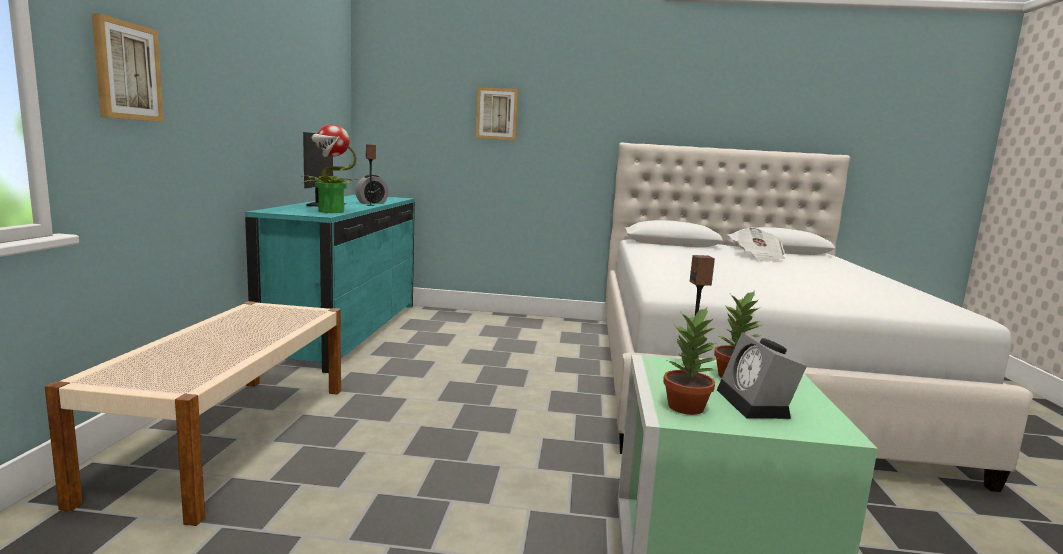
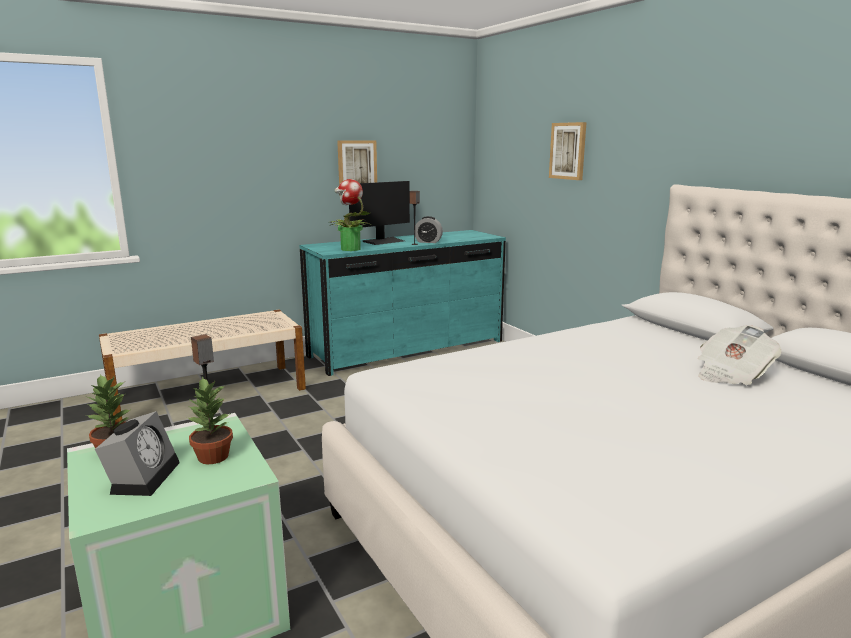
camera: 55 degrees right, 5 degrees up
(127, 71) = (186, 159): picture -> picture (357, 165)
(757, 404) = (143, 476): alarm clock -> alarm clock turned 135 degrees clockwise

